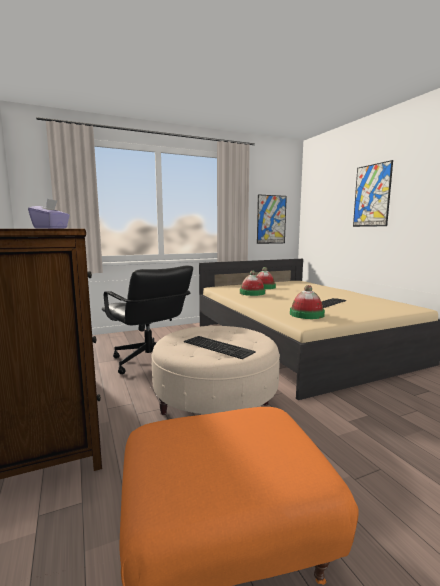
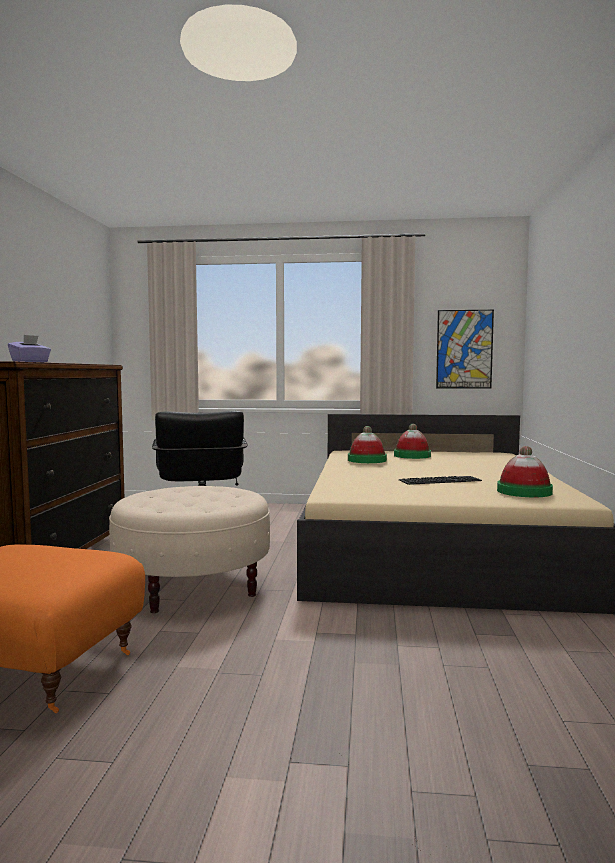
camera: 30 degrees right, 5 degrees down
(219, 346) = (179, 502): keyboard -> none
(306, 314) = (361, 488): hat -> hat (524, 492)
(372, 195) = (577, 304): picture -> none

